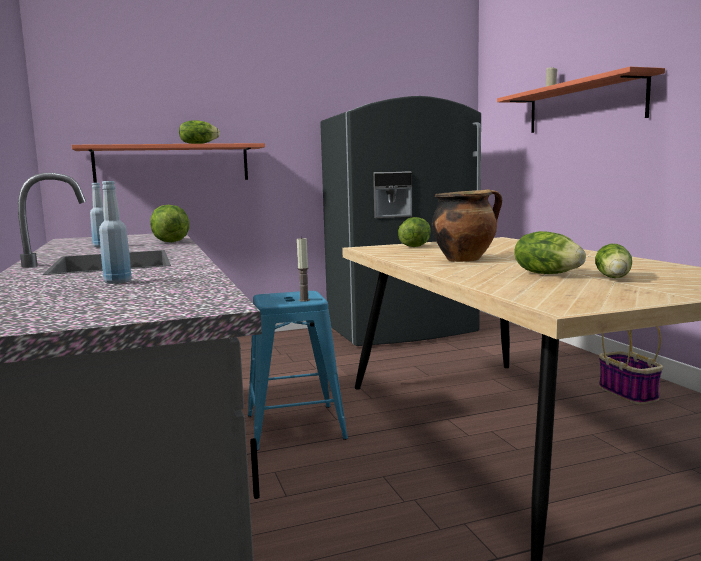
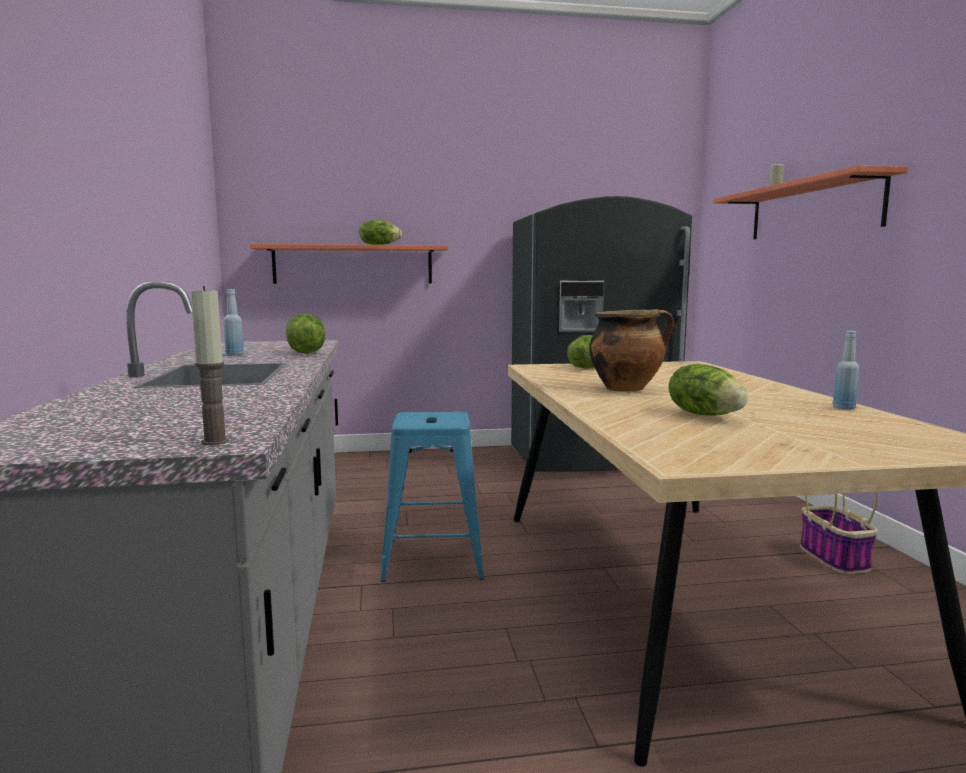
camera: 10 degrees right, 0 degrees up
(117, 282) = (184, 402): blue bottle -> blue bottle (844, 408)
(304, 300) = (445, 423): candle -> candle (215, 442)
(614, 278) = (781, 426): lettuce -> none

